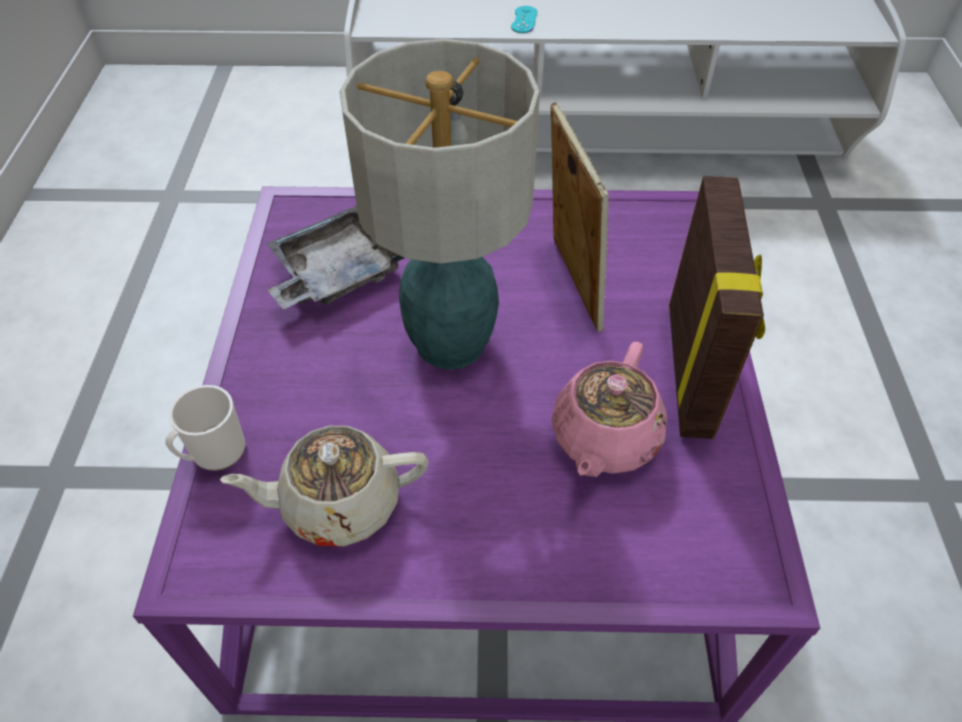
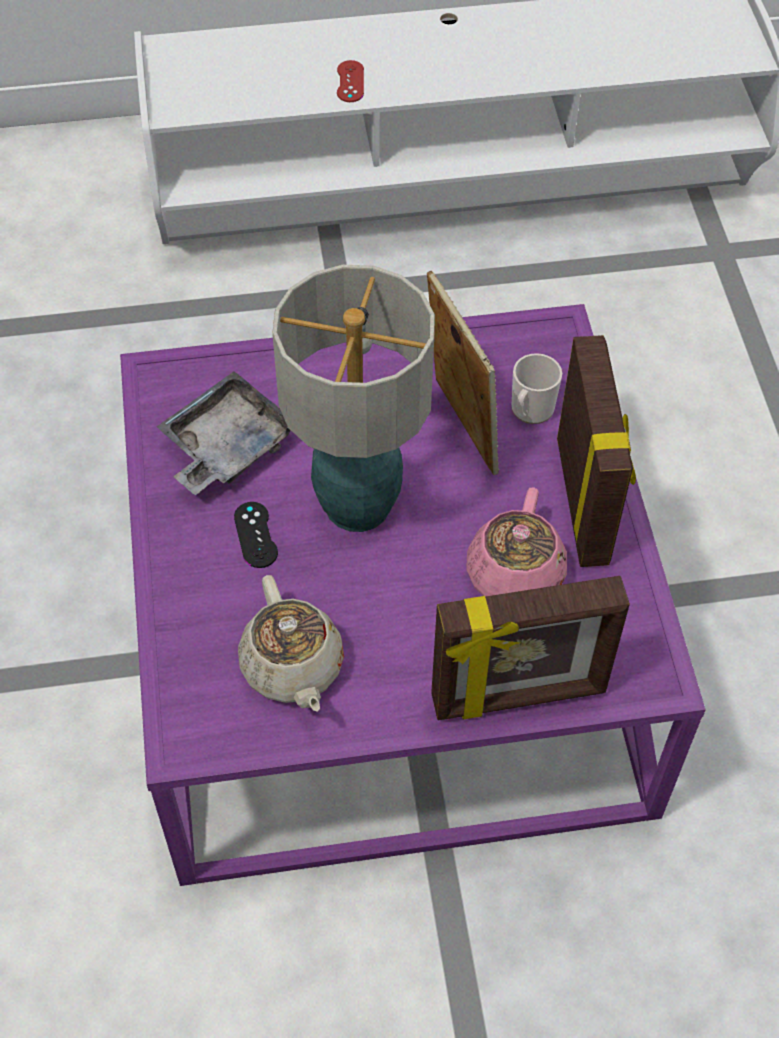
camera: 10 degrees left, 5 degrees up
(213, 453) = (168, 640): mug -> mug (530, 411)
(338, 503) = (292, 667): beige teapot -> beige teapot turned 90 degrees counterclockwise
(339, 359) = (255, 535): none -> black game controller
(524, 20) = (350, 82): turquoise game controller -> red game controller
(590, 576) = (519, 697): none -> picture frame

